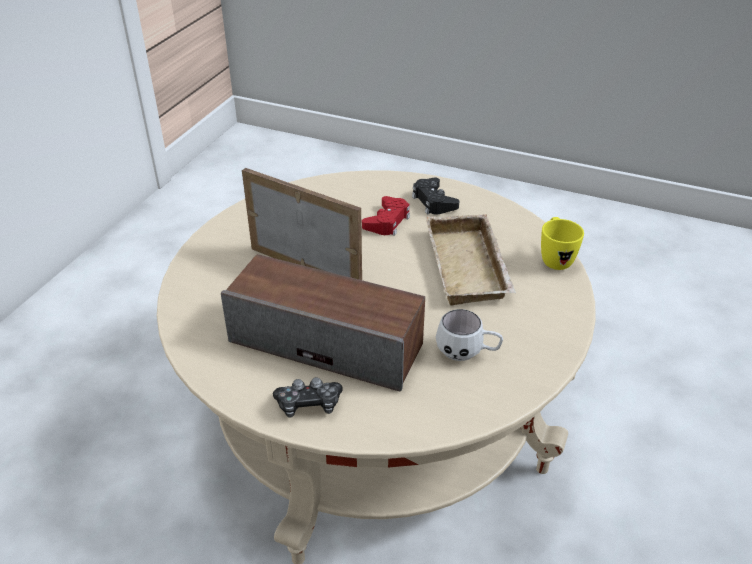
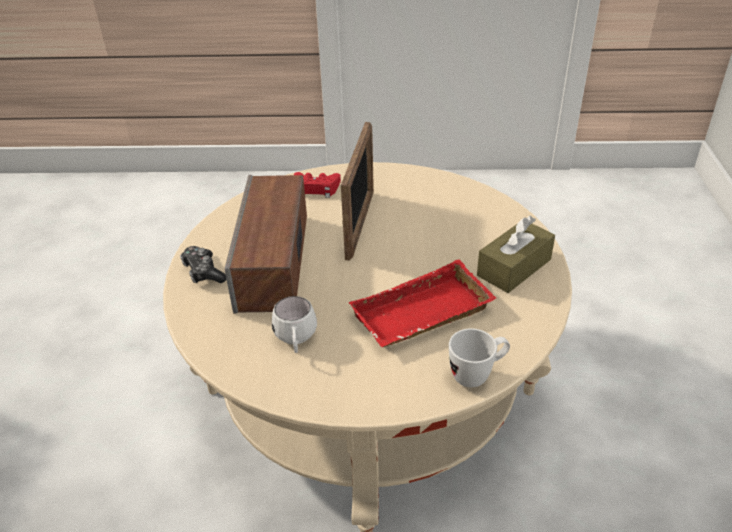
camera: 70 degrees right, 0 degrees up
(387, 221) = (457, 248): red game controller -> red game controller (316, 189)
(433, 201) = (514, 267): black game controller -> brown tissue box
(470, 267) = (422, 316): beige tray -> red tray
(555, 258) = (477, 375): yellow mug -> white mug

